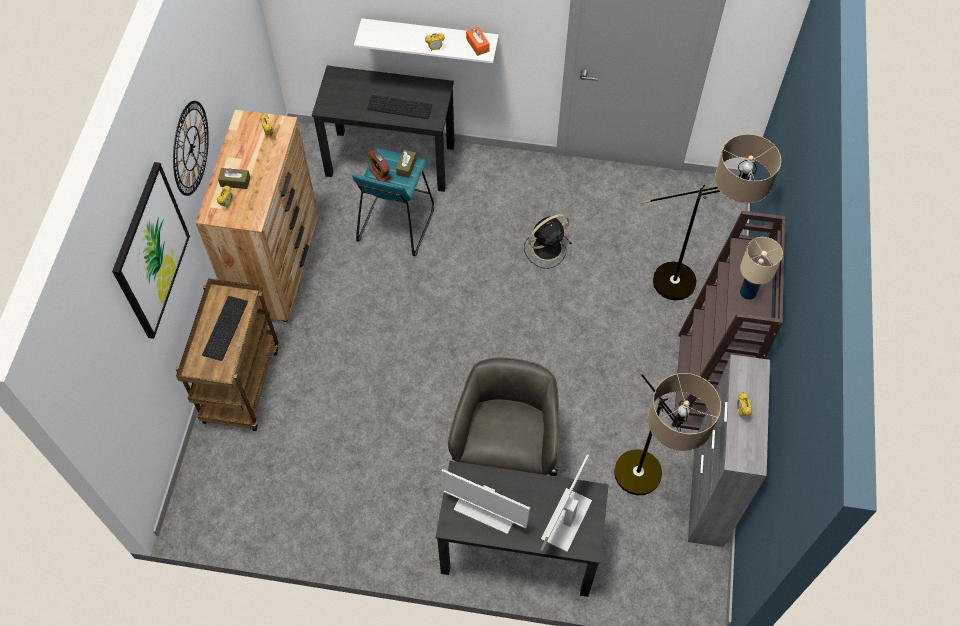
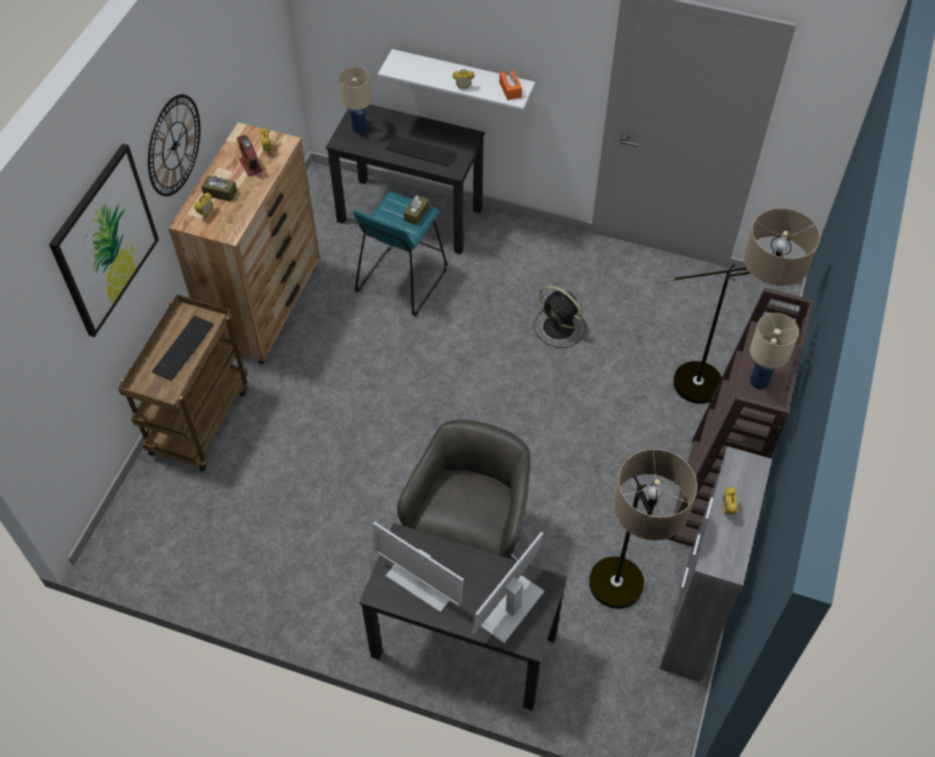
camera: 10 degrees right, 5 degrees down
(338, 92) = (359, 128): none -> beige table lamp
(380, 173) = (387, 217): alarm clock -> alarm clock (250, 165)
(546, 248) = (560, 328): black fan -> black fan turned 120 degrees counterclockwise

